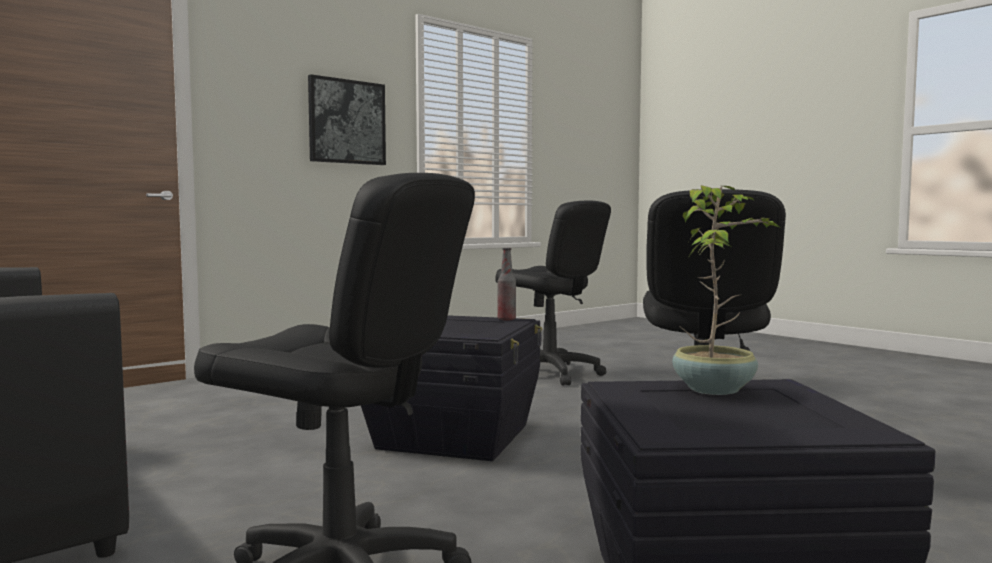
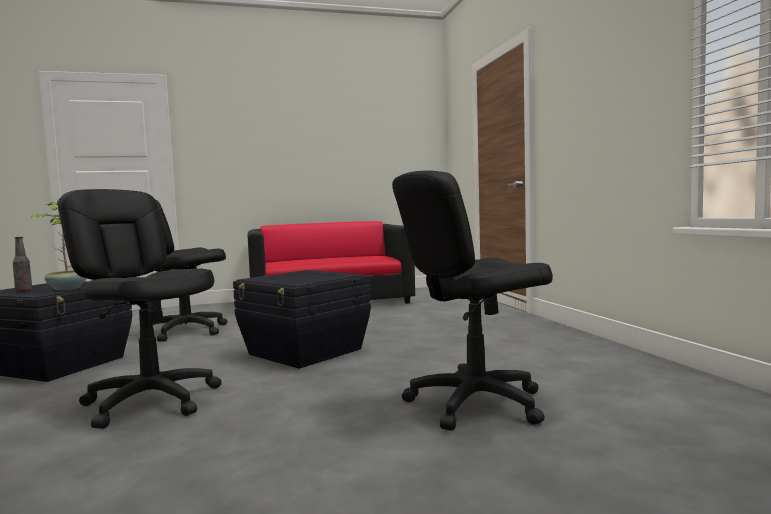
camera: 115 degrees right, 0 degrees up
(346, 122) = (617, 88): picture -> none
(506, 319) = (302, 282): bottle -> bottle (24, 291)

